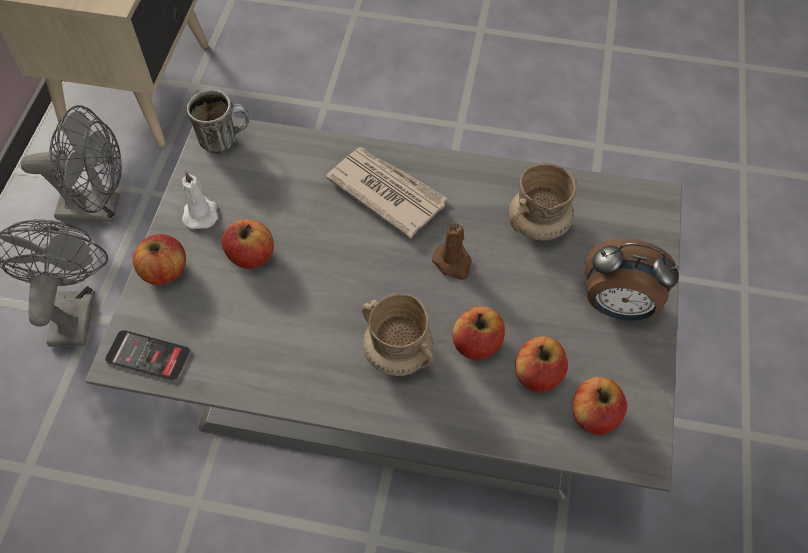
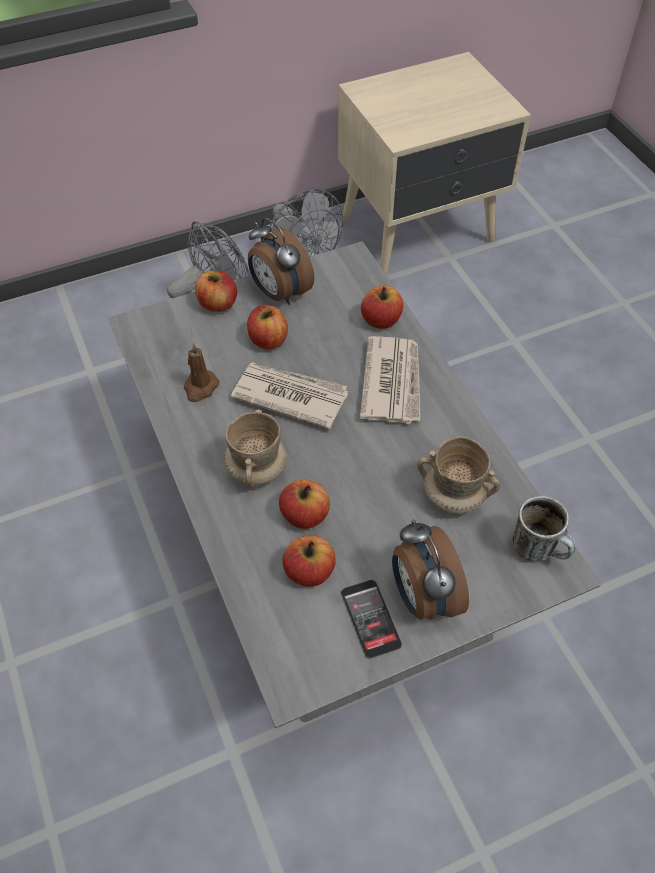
camera: 55 degrees right, 5 degrees down
(148, 356) = (148, 335): phone -> phone (370, 619)
(200, 213) = (279, 293): white candle -> alarm clock
(225, 139) = (351, 268): mug -> mug (539, 550)
(334, 278) = (289, 395): none -> newspaper
(453, 262) = (365, 459): brown candle -> brown candle (200, 387)
(594, 415) = (302, 632): apple -> apple (381, 320)

